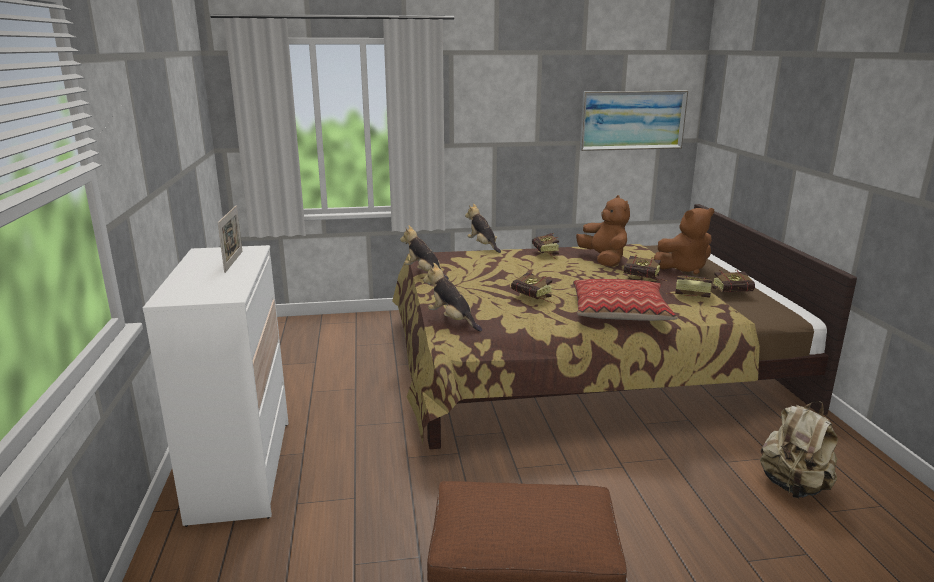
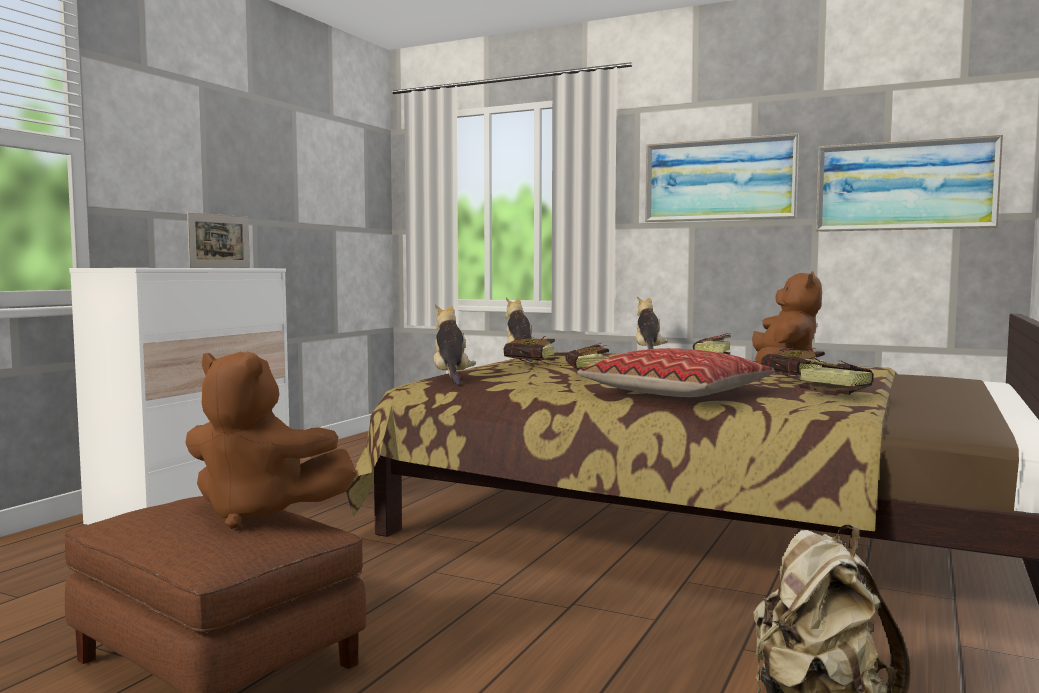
camera: 35 degrees right, 15 degrees down
(515, 112) = (719, 180): none -> picture
(683, 268) = (895, 382): brown plush toy -> brown plush toy (261, 513)
(736, 294) = (935, 408): book -> book (534, 365)

